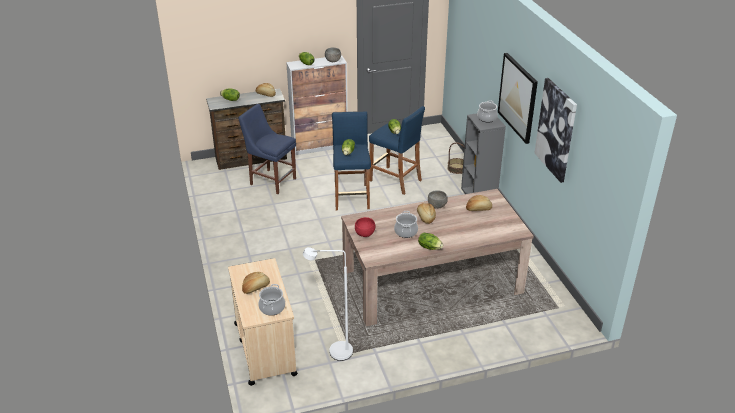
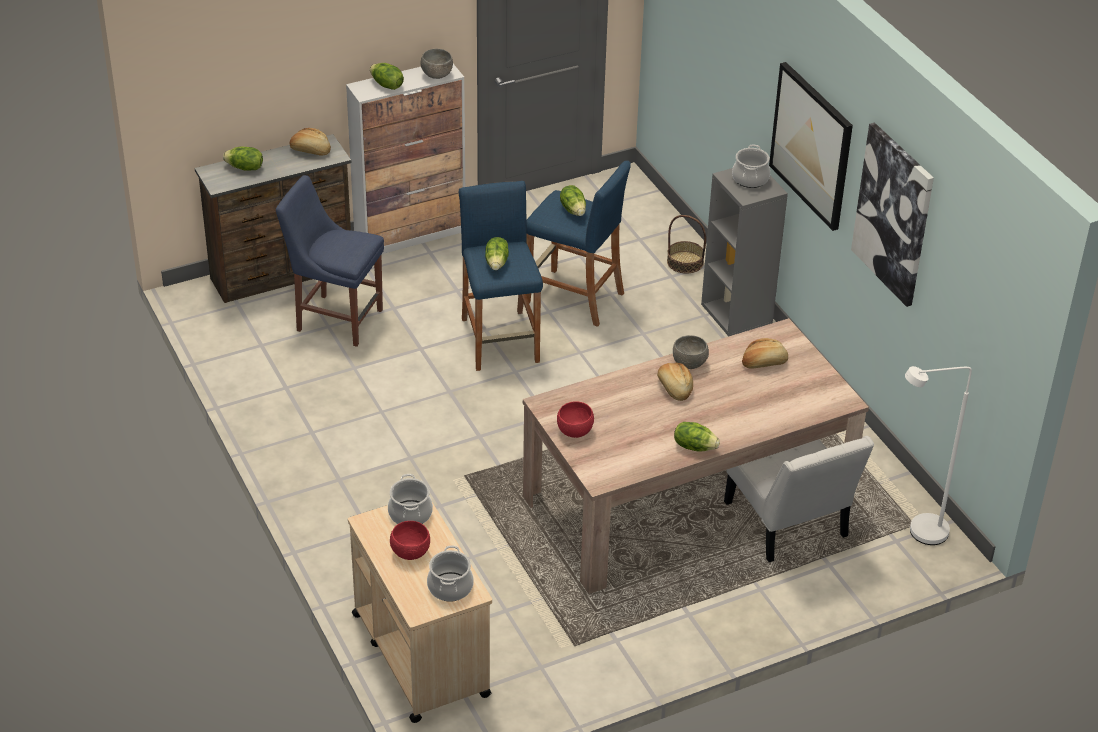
camera: 10 degrees left, 5 degrees up
(256, 287) = (410, 553): bread -> red bowl
(334, 352) = (544, 647): white floor lamp -> white floor lamp (918, 532)
(405, 232) = (646, 420): cooking pot -> cooking pot (410, 514)
(486, 301) = (788, 524): none -> white chair

